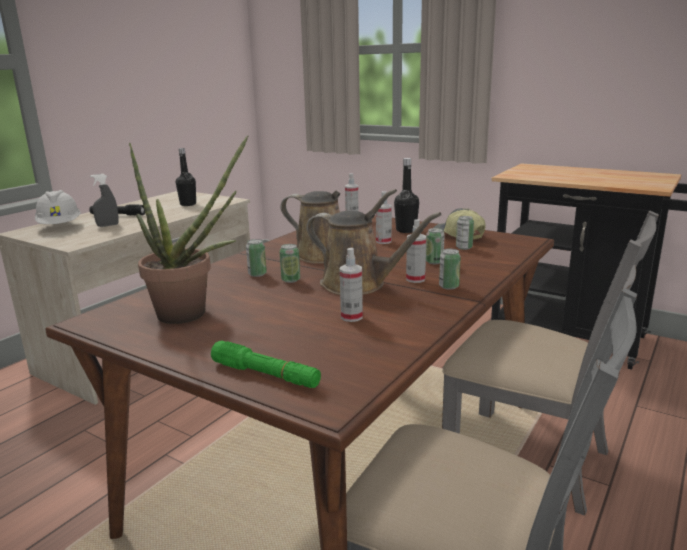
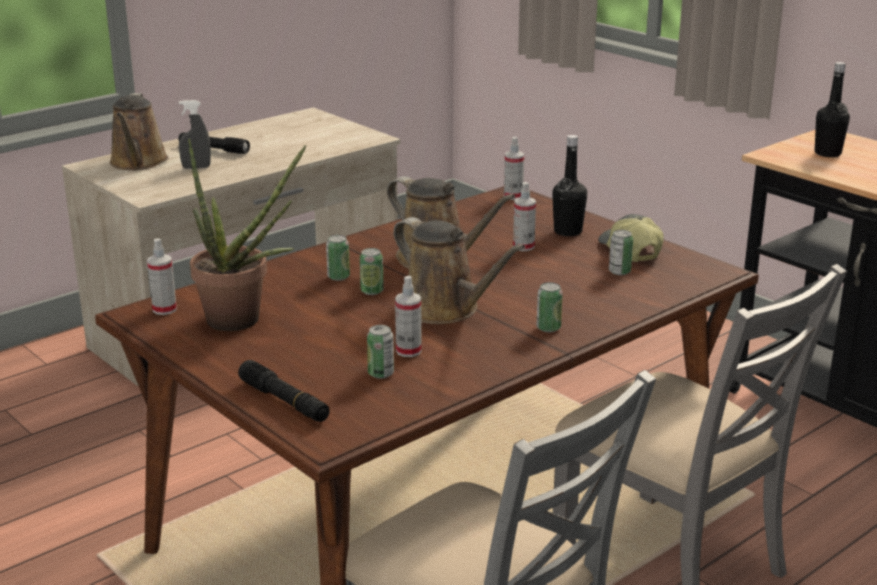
camera: 15 degrees right, 5 degrees up
(60, 227) = (138, 163): white hard hat -> brown watering can
(188, 204) = (311, 139): black bottle -> black bottle (827, 153)
(265, 375) = (284, 401): green flashlight -> black flashlight
(415, 279) = (517, 312): spray bottle -> spray bottle (164, 309)
(434, 262) = (561, 289): can -> can (381, 374)

